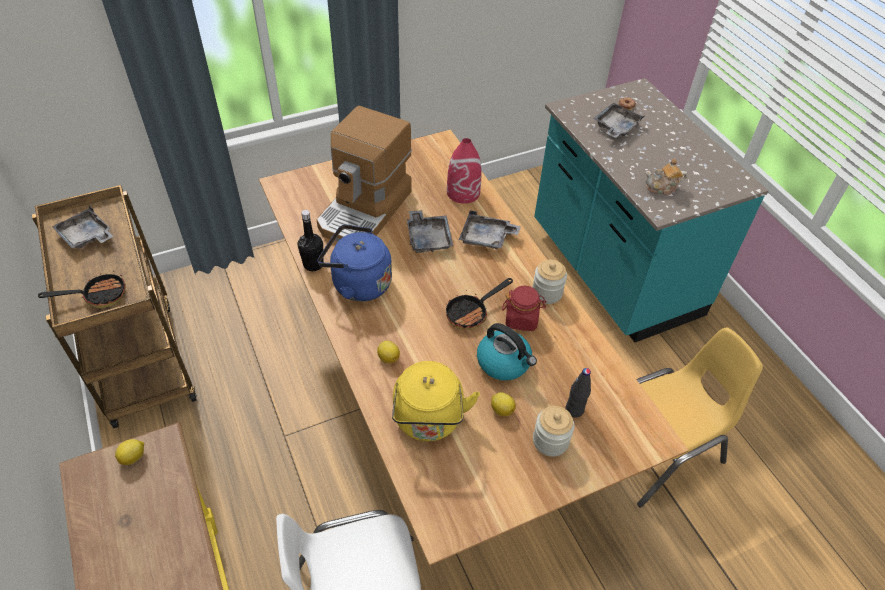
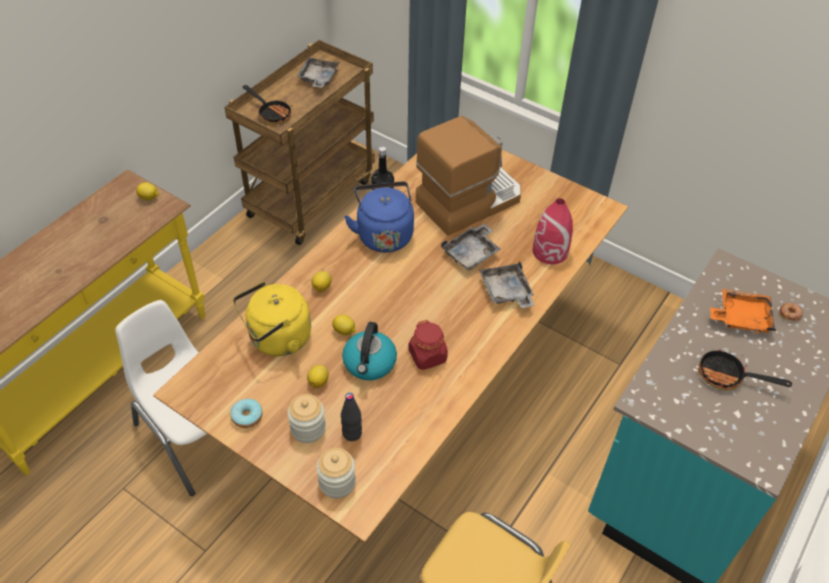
camera: 60 degrees right, 0 degrees up
(366, 211) = (468, 201): coffee machine -> coffee machine turned 150 degrees clockwise
(455, 364) = (344, 331): none -> lemon
(471, 313) = (408, 319): frying pan -> frying pan (727, 377)
(509, 485) = (247, 416): none -> donut
(547, 292) = (474, 362): jar -> jar (337, 482)
(615, 127) = (741, 317): grey tray -> orange tray
(662, 188) = (680, 390): teapot -> none

